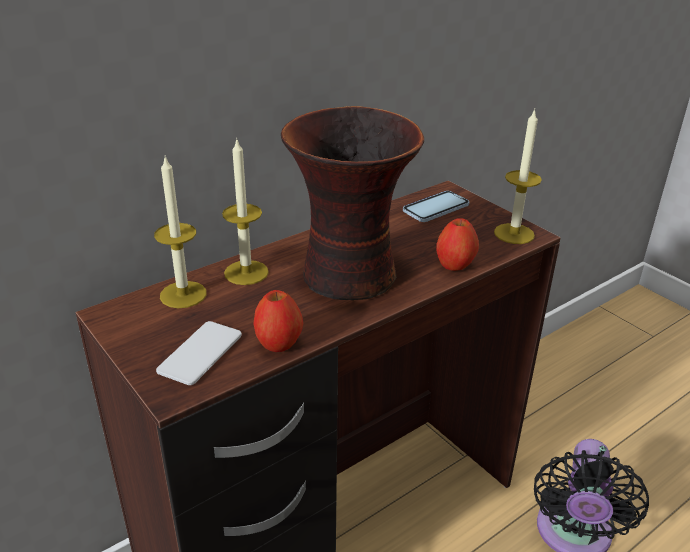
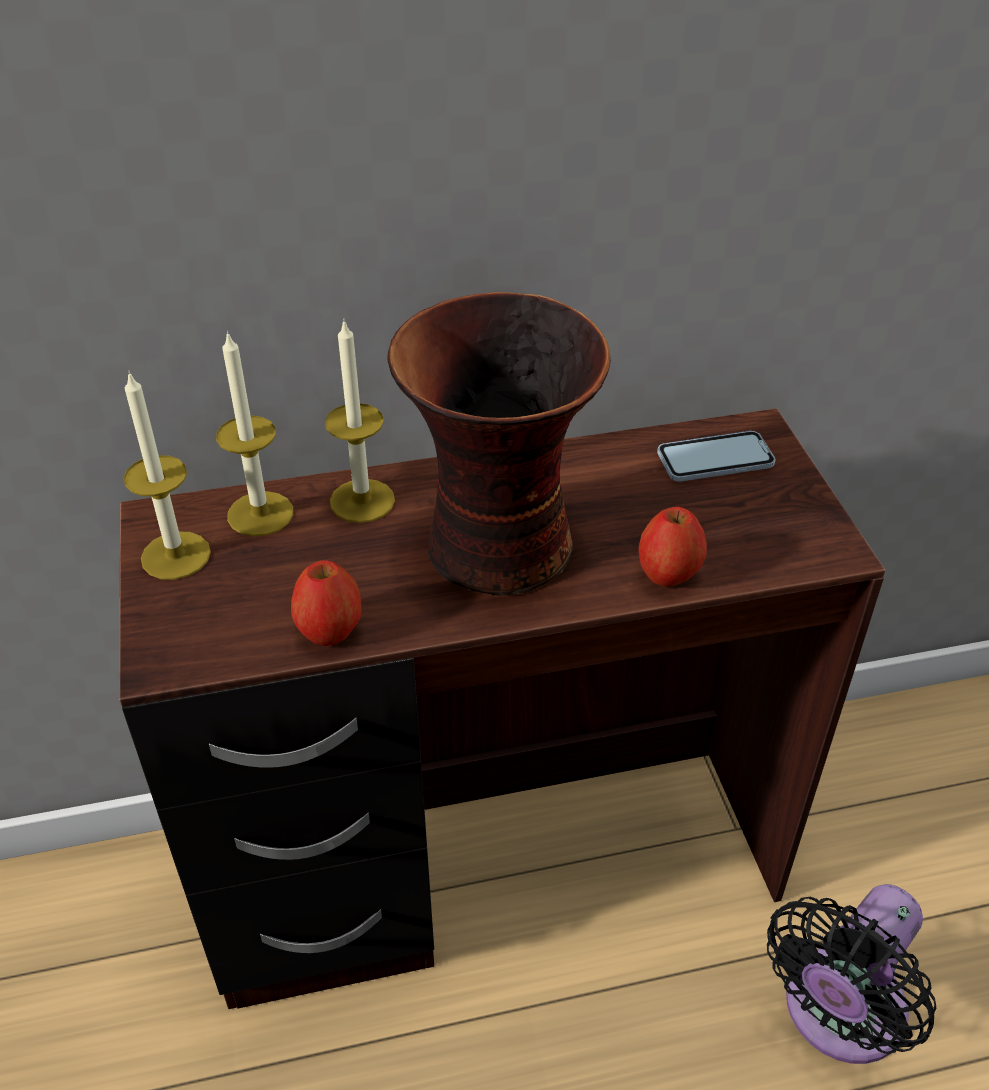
camera: 25 degrees right, 10 degrees up
(200, 353) = (225, 614): phone -> none
(514, 234) = (808, 542): candle -> candle (176, 555)

